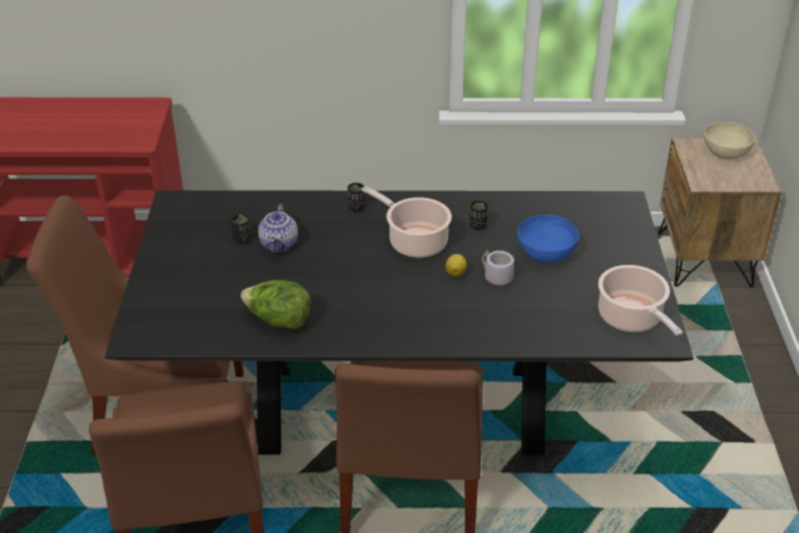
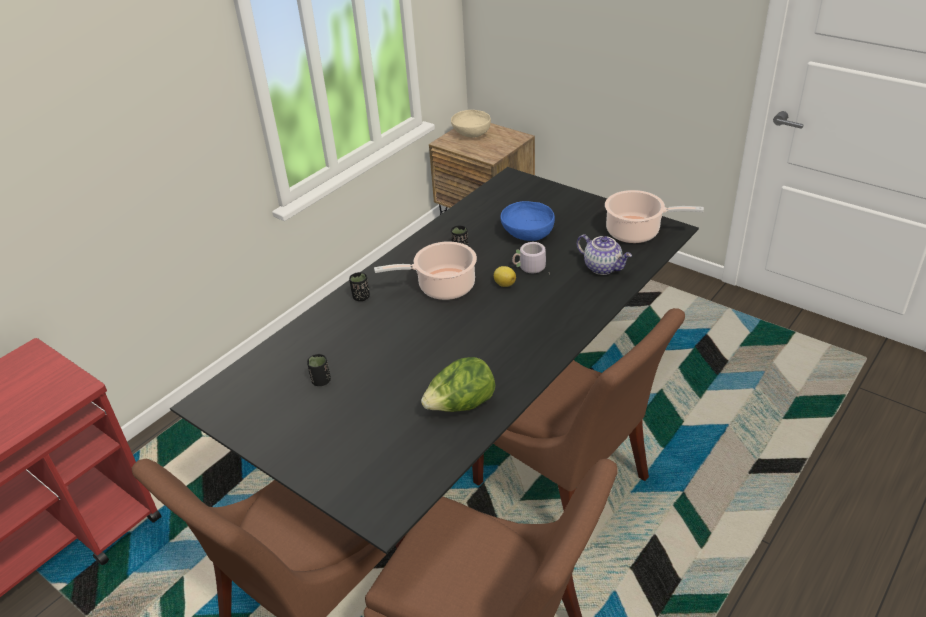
camera: 50 degrees left, 0 degrees up
(280, 245) = (357, 361): teapot -> teapot (603, 267)

